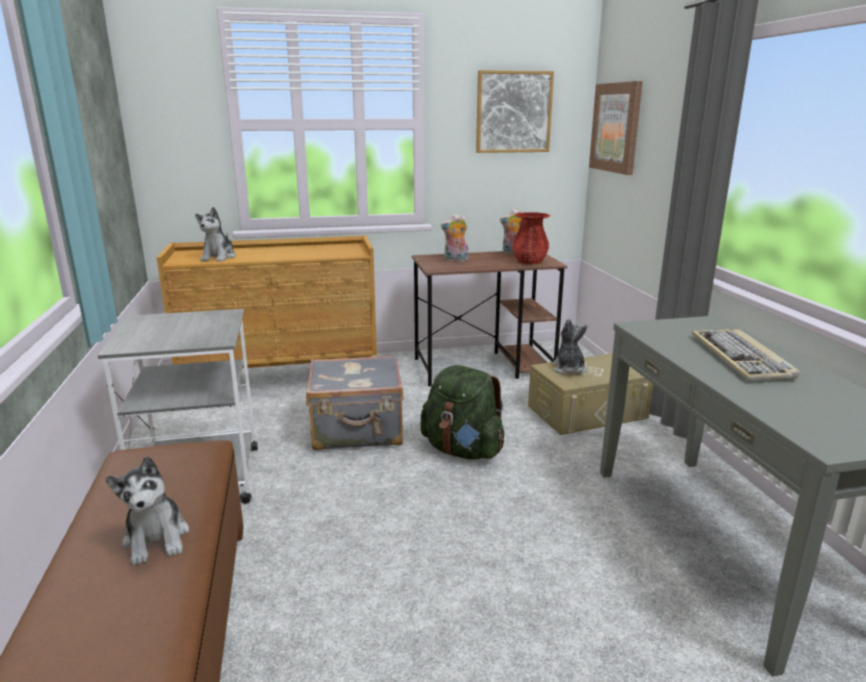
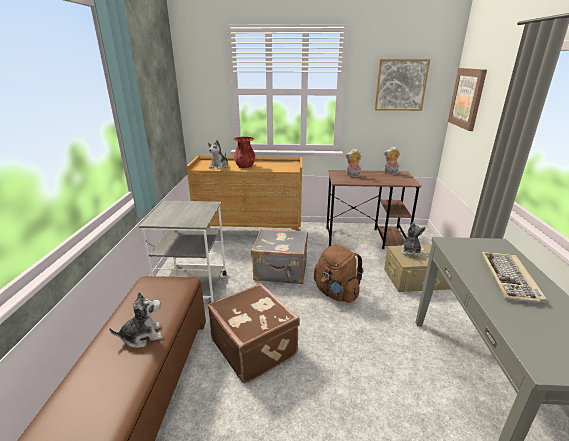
camera: 15 degrees right, 5 degrees up
(157, 539) = (142, 336): plush toy -> plush toy turned 105 degrees counterclockwise
(349, 550) = (255, 347): none -> brown suitcase
(463, 450) = (336, 293): green backpack -> brown backpack
(529, 262) = (398, 180): red vase -> red vase (245, 166)

